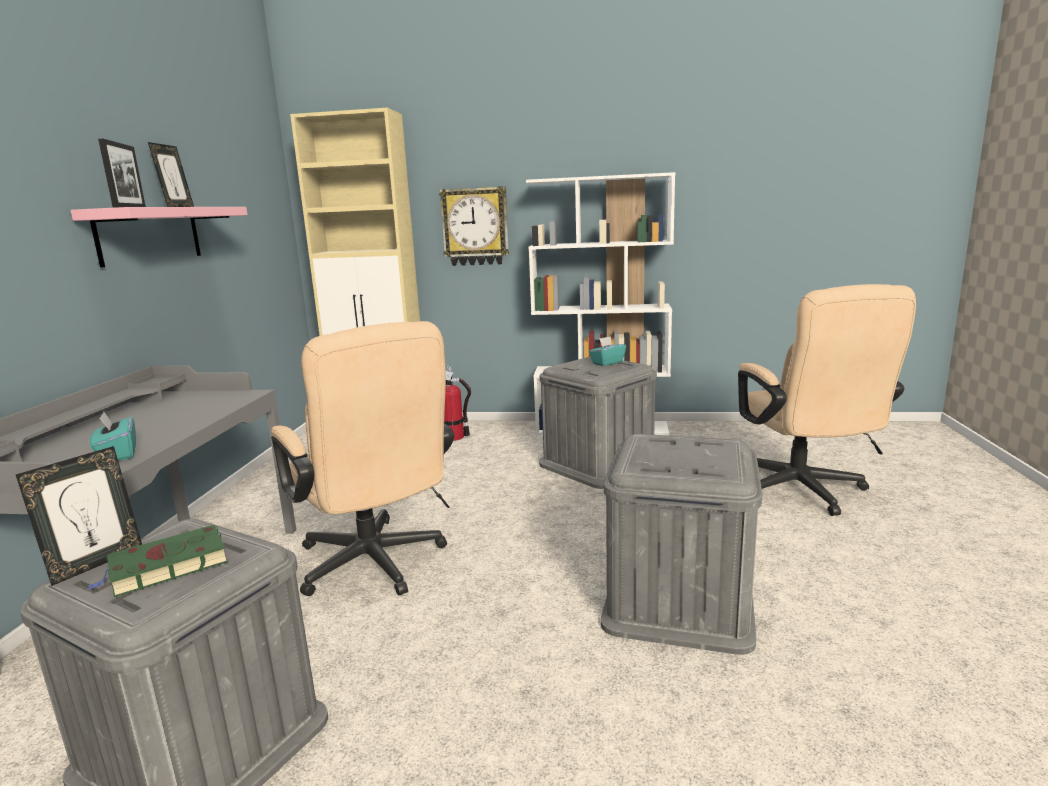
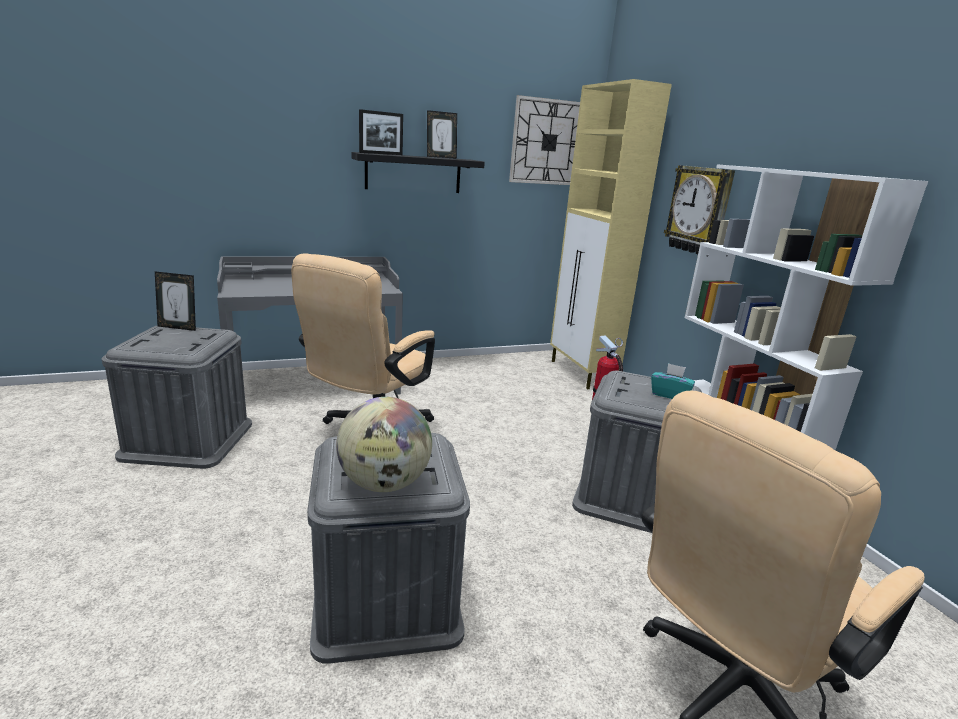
camera: 60 degrees right, 5 degrees up
(118, 454) = (267, 290): turquoise tissue box -> none
(150, 235) = (413, 173): pink shelf -> black shelf
(165, 567) = (172, 339): green book -> none
(256, 182) = (548, 142): none -> wall clock
(720, 459) = (384, 484): none -> globe

